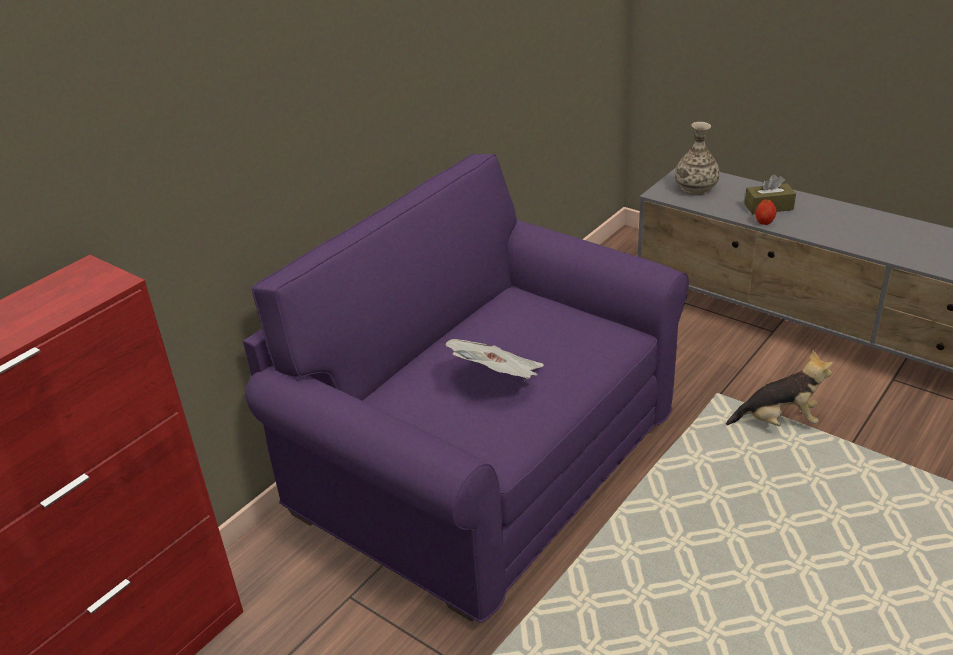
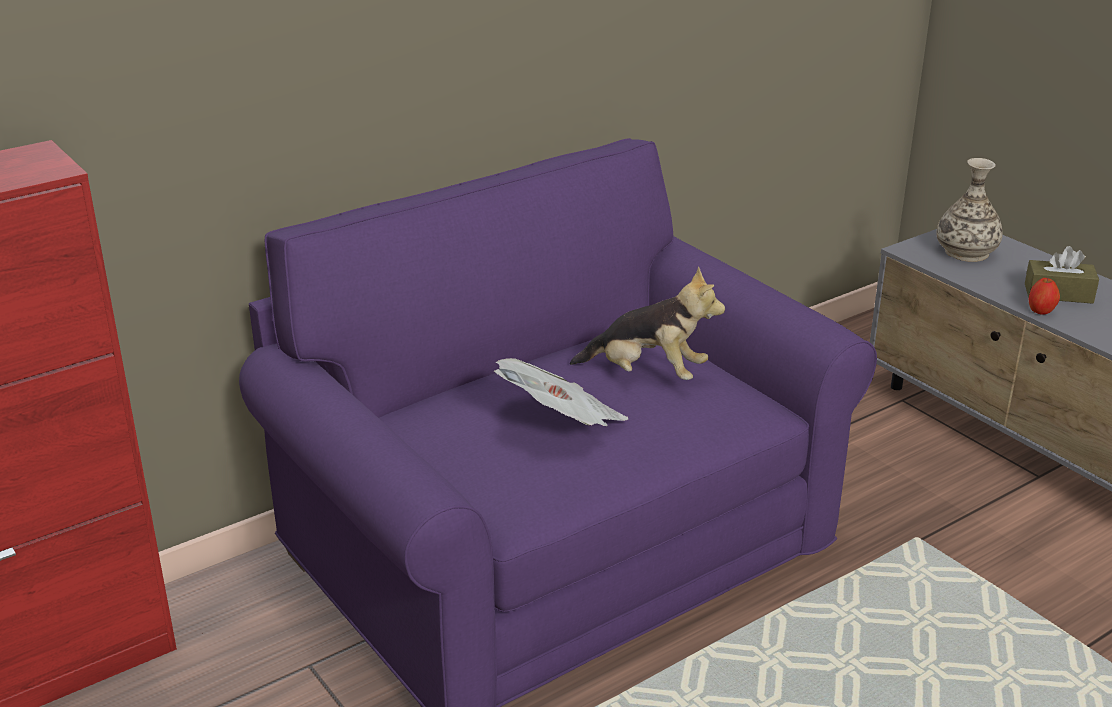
camera: 15 degrees right, 5 degrees down
(778, 421) = (989, 593): plush toy -> plush toy (647, 374)

